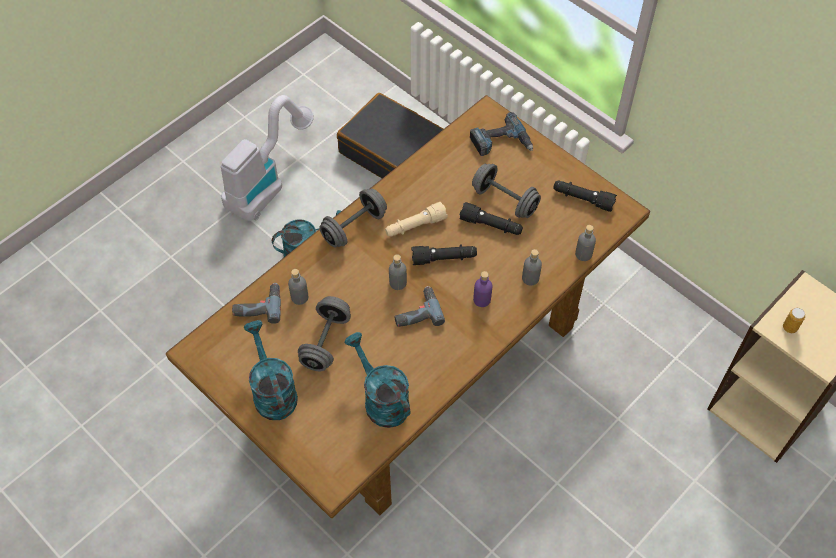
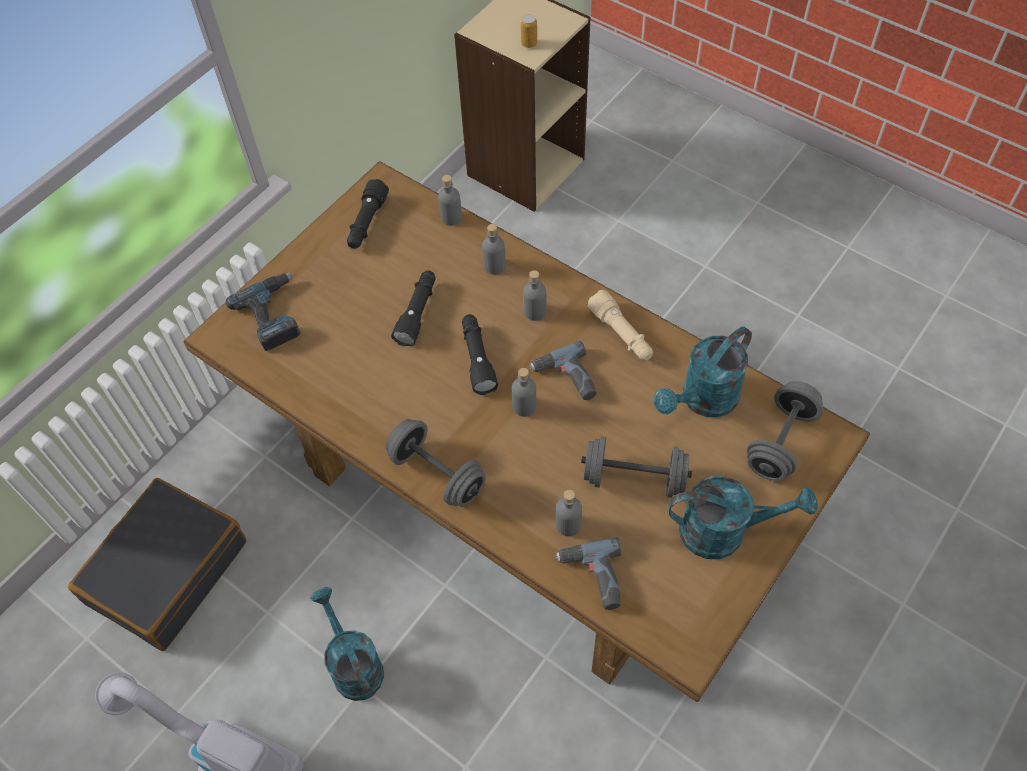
camera: 95 degrees left, 0 degrees up
(272, 391) = (725, 531): turquoise watering can -> turquoise watering can turned 150 degrees counterclockwise
(415, 226) = (427, 398): beige flashlight -> beige flashlight (621, 334)
(482, 299) = (535, 311): purple bottle -> grey bottle
(505, 200) = (375, 302): grey dumbbell -> grey dumbbell (780, 442)

